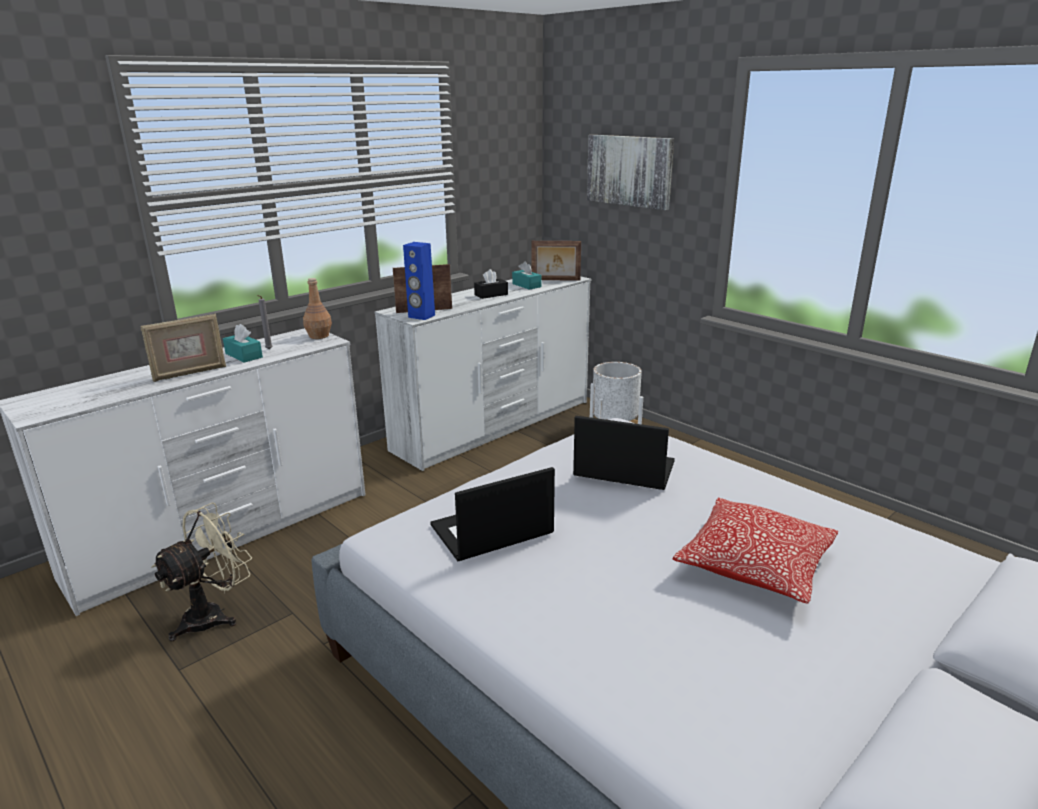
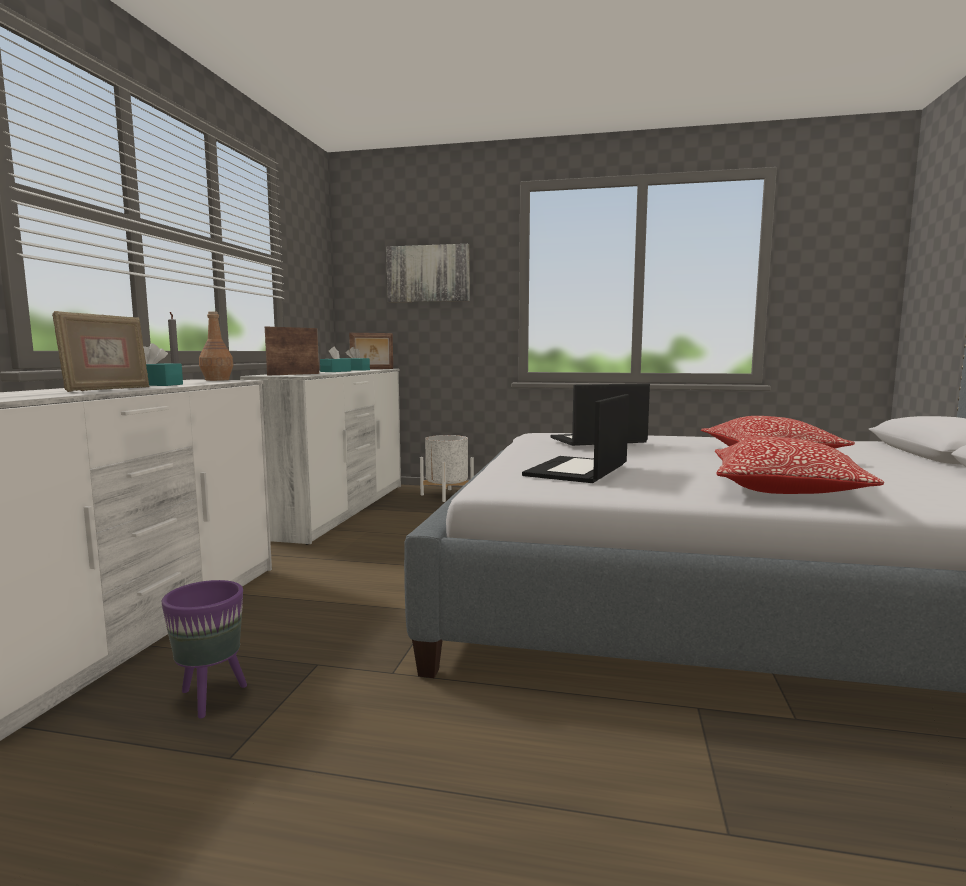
camera: 35 degrees left, 15 degrees down
(213, 615) = (210, 698): beige fan -> purple planter
(421, 316) = (300, 375): blue speaker -> none
(491, 295) = (335, 371): black tissue box -> turquoise tissue box
(601, 645) = (785, 490): none -> pillow

